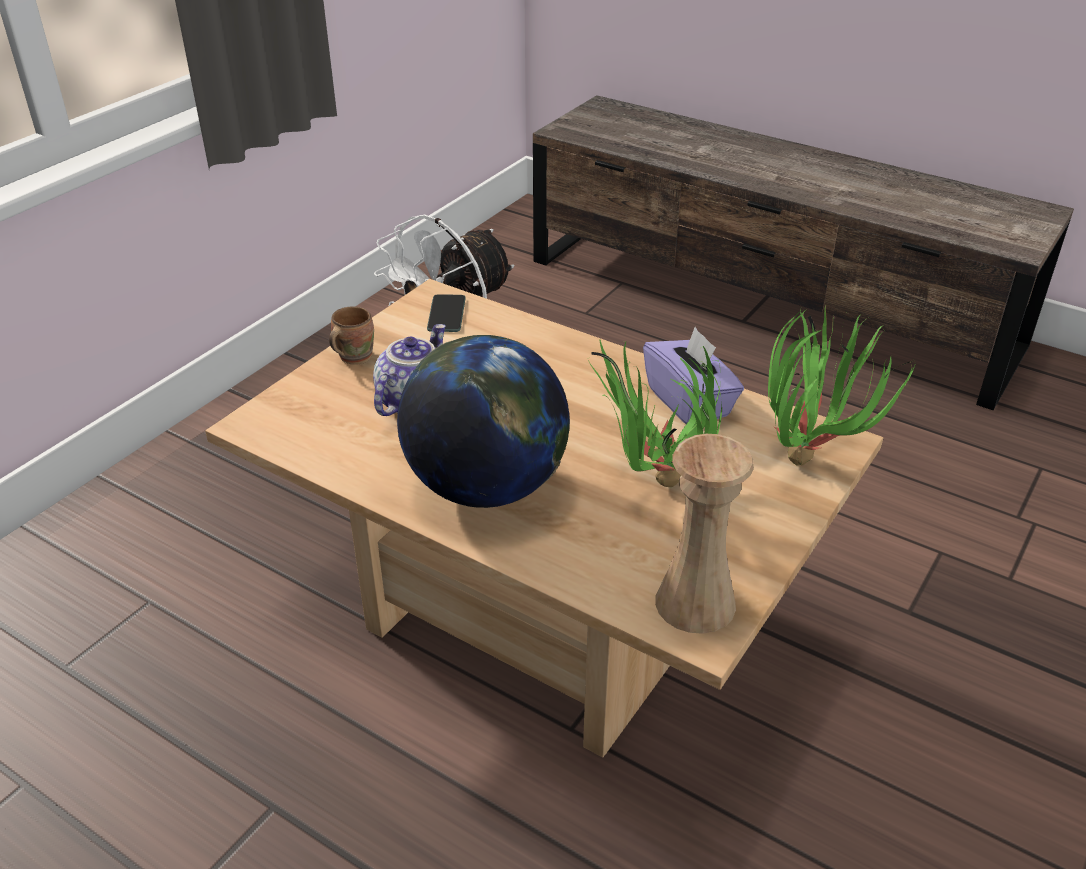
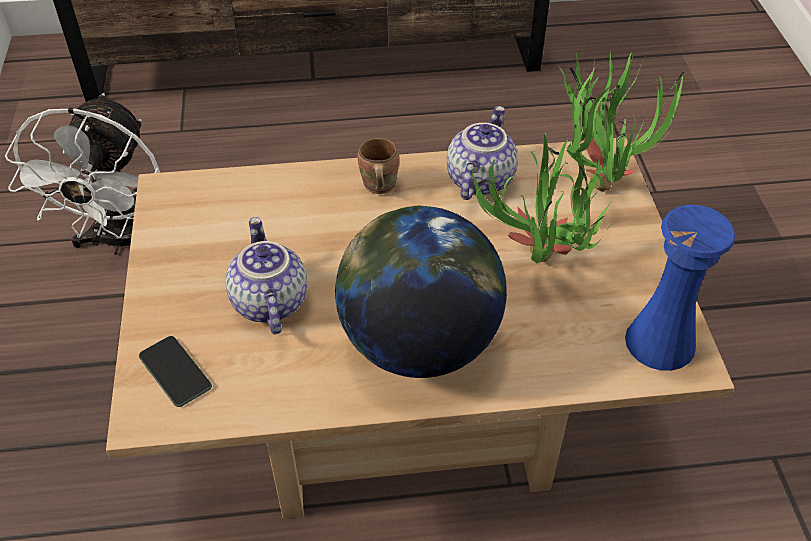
camera: 40 degrees left, 10 degrees up
(352, 357) = (161, 291): brown mug -> brown mug (377, 186)
(446, 314) = (198, 202): phone -> phone (175, 371)
(689, 402) = (478, 179): purple tissue box -> teapot
(695, 603) = (660, 342): beige vase -> blue vase

